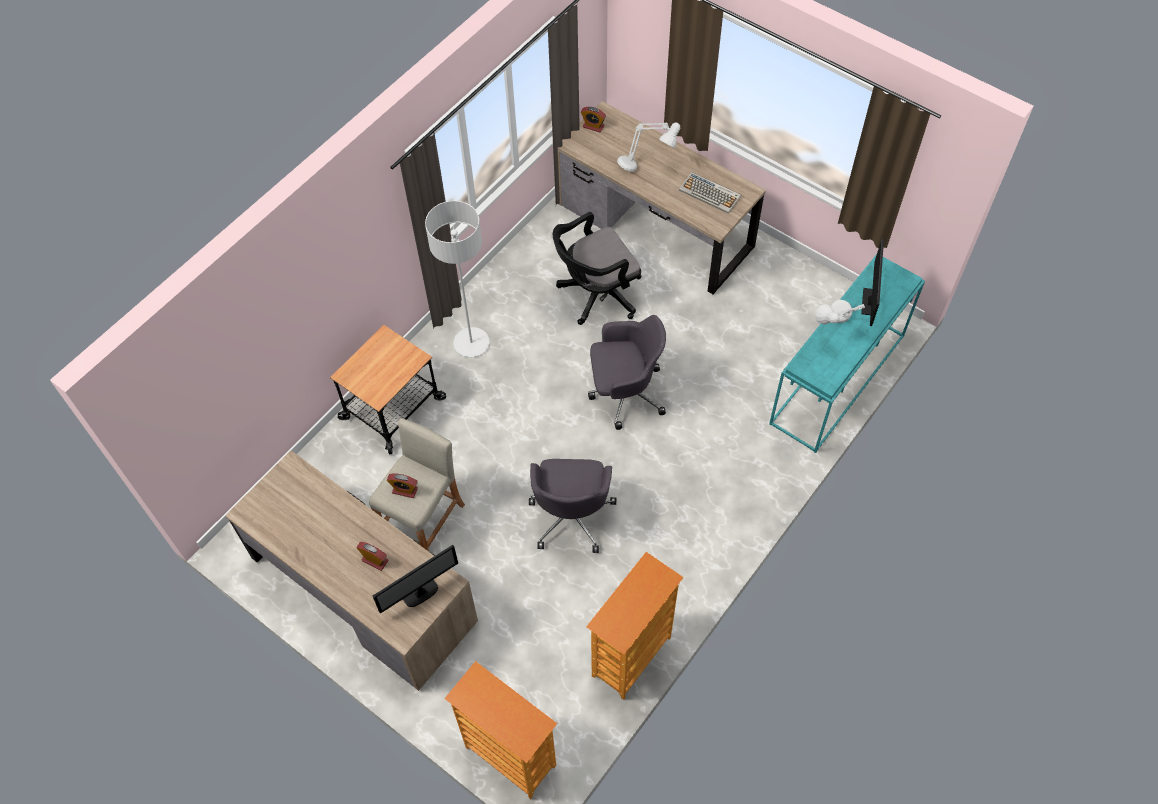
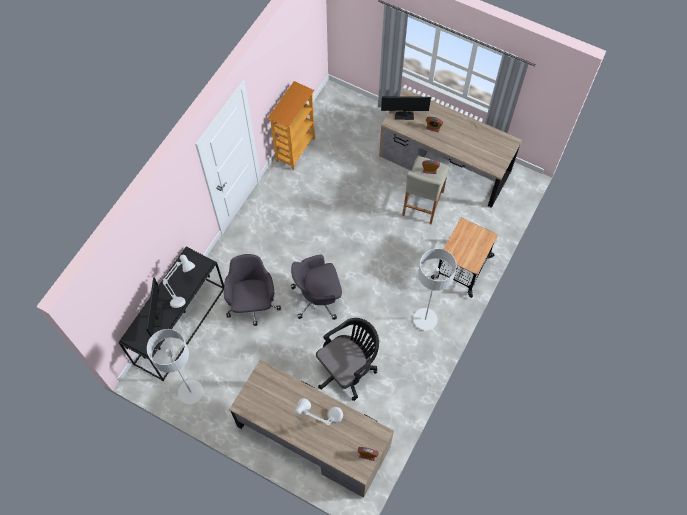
camera: 170 degrees right, 5 degrees up
(421, 593) = (404, 115): monitor -> monitor turned 45 degrees clockwise
(510, 757) = (348, 100): bookcase -> none
(571, 515) = (338, 217): grey office chair -> grey office chair (253, 304)
(710, 193) = (270, 400): keyboard -> none
(818, 293) = (191, 392): none -> grey floor lamp
(838, 380) = (180, 325): turquoise console table -> black console table

